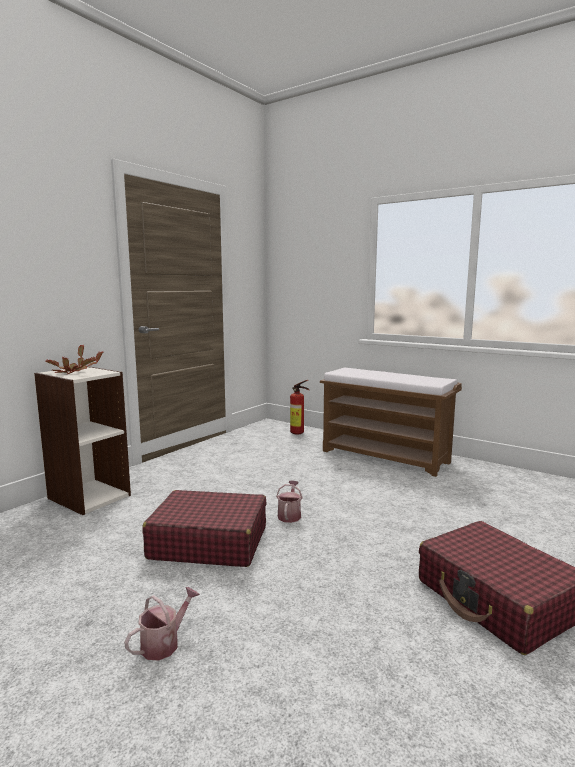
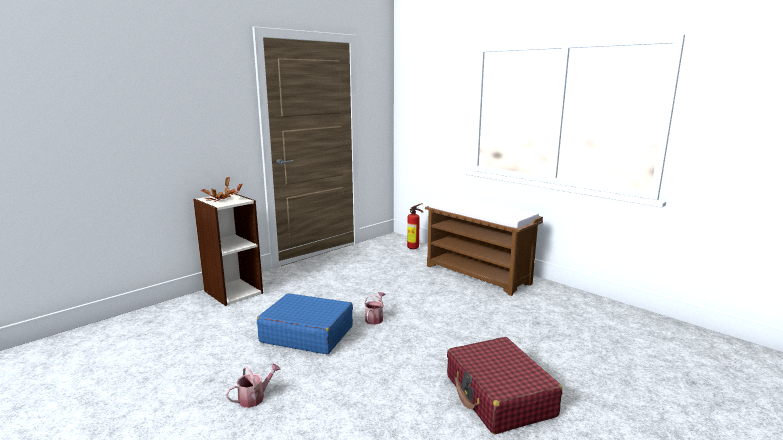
camera: 10 degrees right, 5 degrees up
(208, 542) = (307, 334): red suitcase -> blue suitcase

